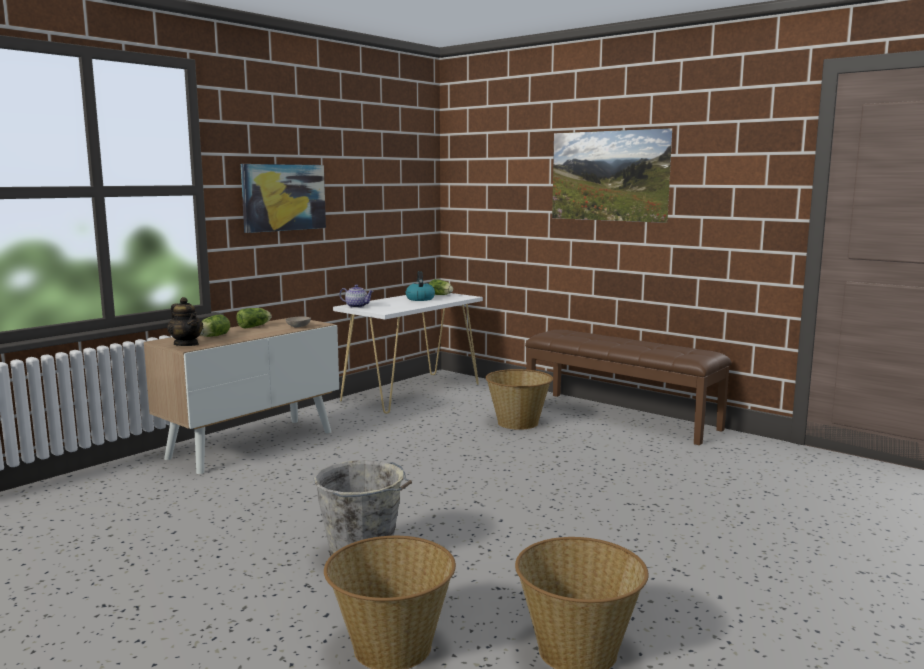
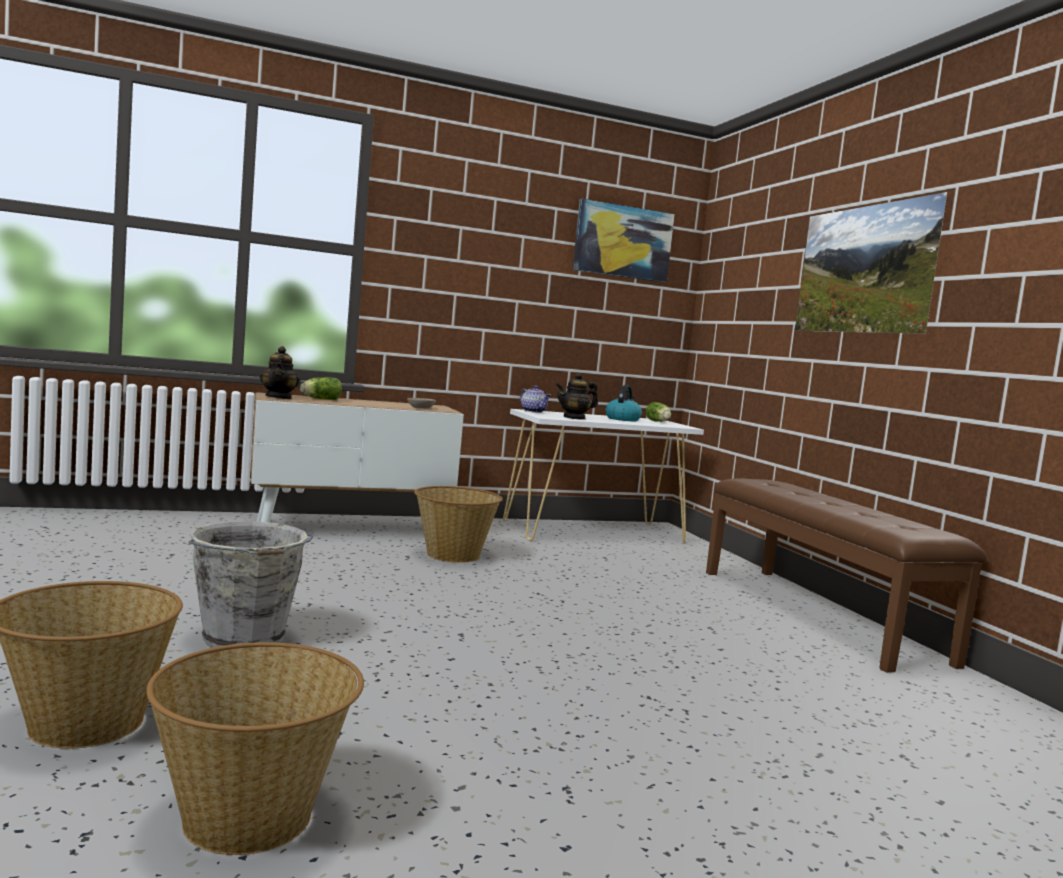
camera: 30 degrees right, 5 degrees down
(255, 326) = (383, 402): lettuce -> none
(283, 197) = (464, 274): picture -> picture (623, 241)
(397, 307) = (574, 418): none -> teapot
(518, 423) = (663, 584): basket -> basket (453, 555)

